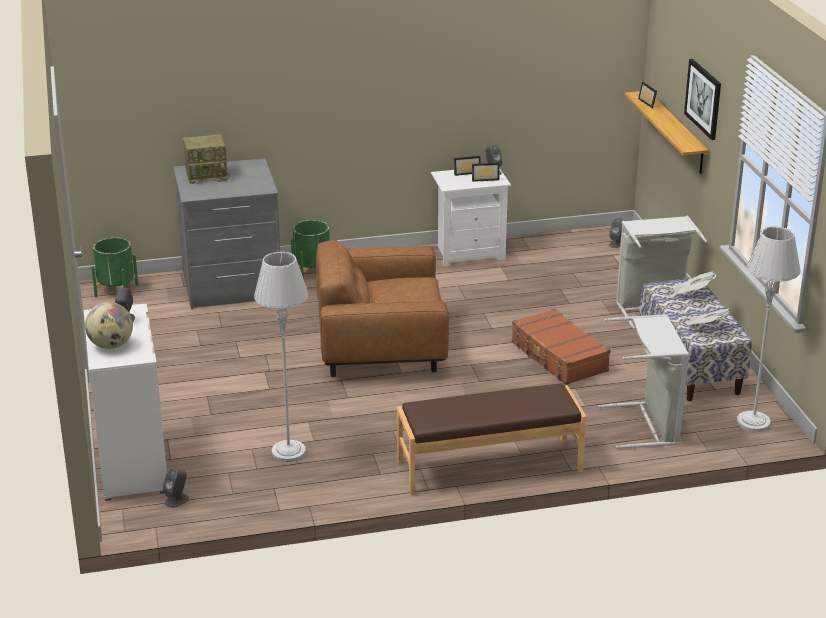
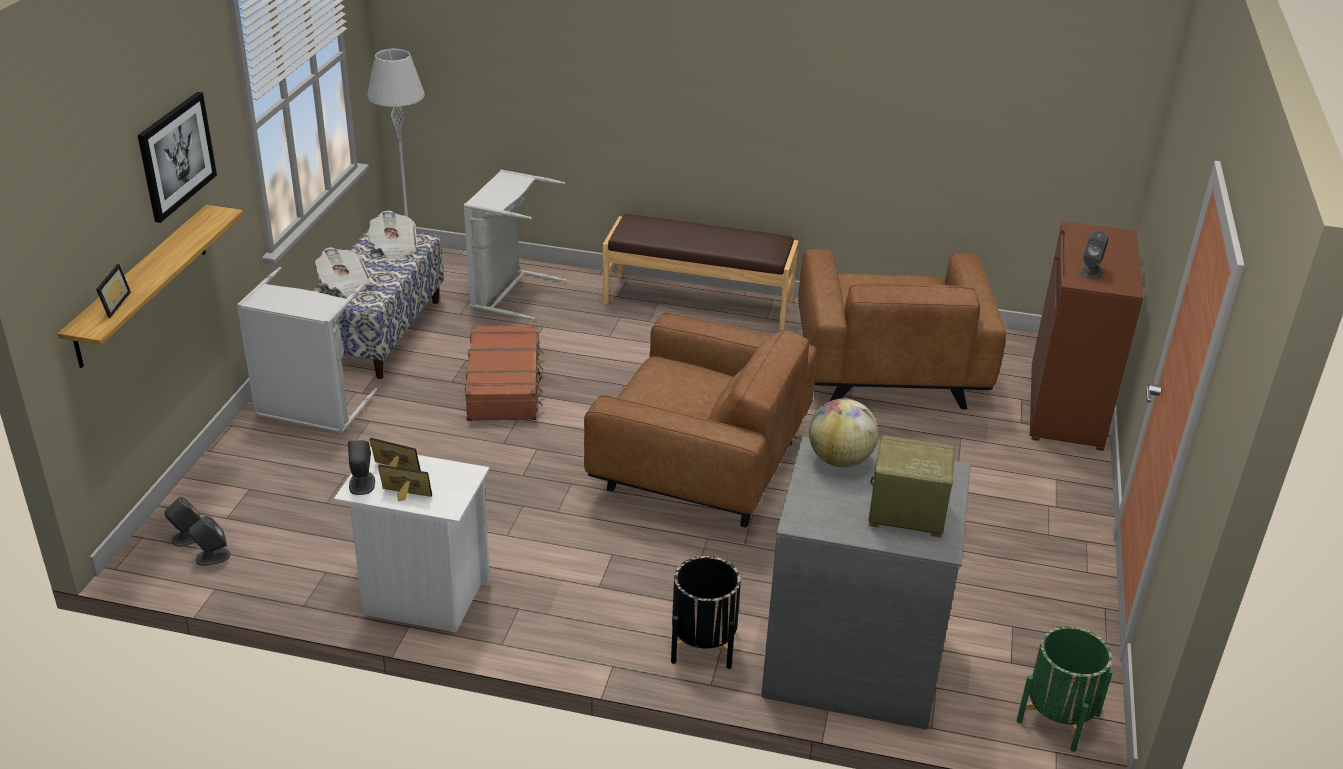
camera: 155 degrees left, 5 degrees up
(111, 345) = (1110, 247): globe -> globe (840, 460)
(131, 463) = (1067, 407): white cabinet -> brown cabinet
(177, 500) = (1023, 356): grey speaker -> grey speaker (212, 557)
(288, 452) = (889, 370): grey floor lamp -> brown armchair
(312, 272) = (703, 644): green planter -> black planter

